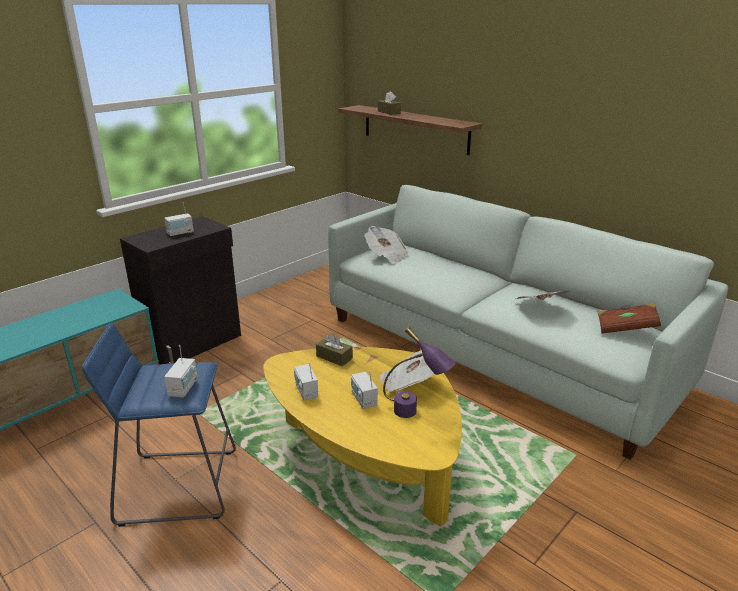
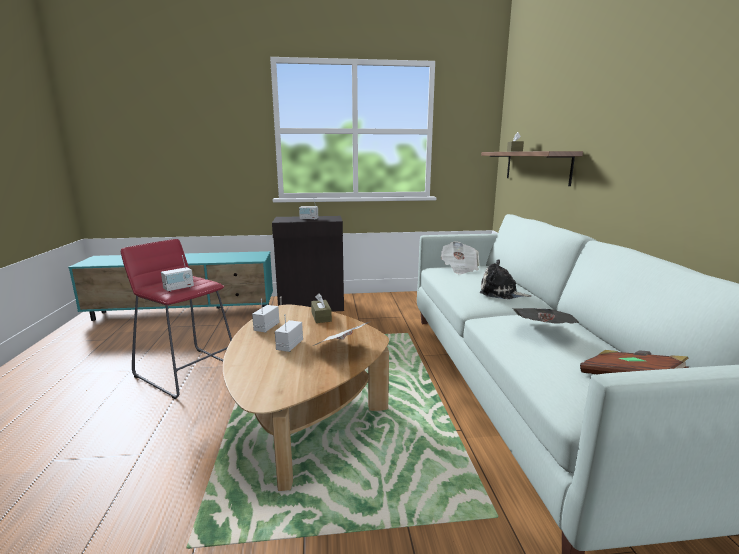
camera: 40 degrees right, 10 degrees down
(178, 485) = (187, 372): blue stool -> red stool
(367, 459) = (304, 413): yellow coffee table -> brown coffee table
(415, 414) = (304, 368): purple table lamp -> none
(459, 276) = (501, 293): none -> plush toy

